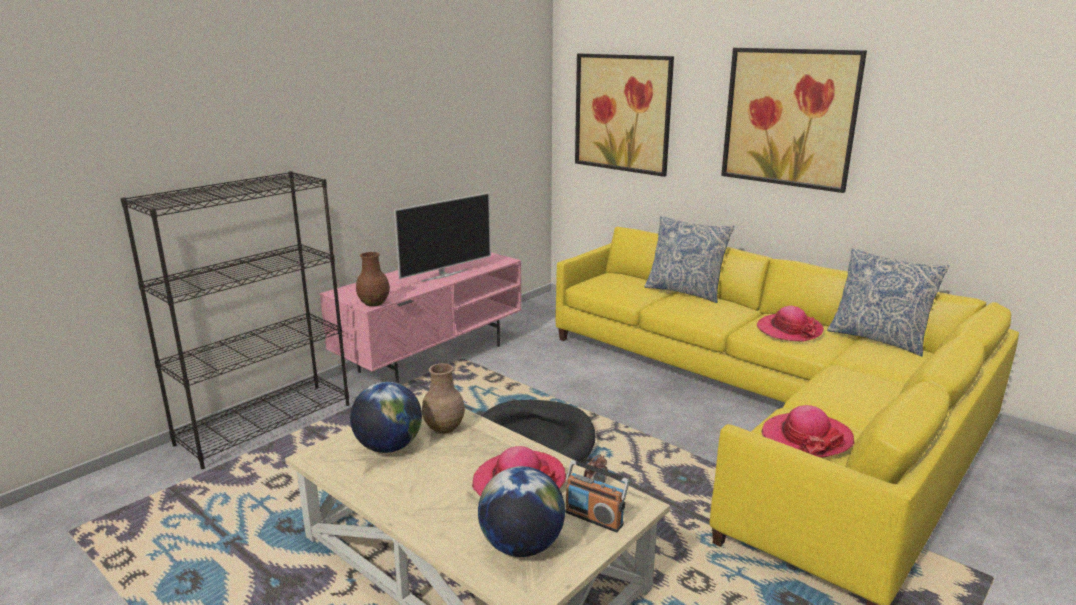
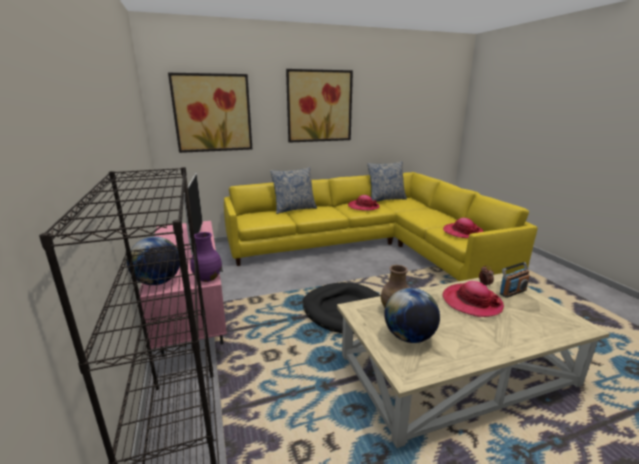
camera: 60 degrees left, 0 degrees up
(373, 303) = (207, 278): brown vase -> purple vase
(521, 546) = (538, 317): globe -> globe (158, 282)

